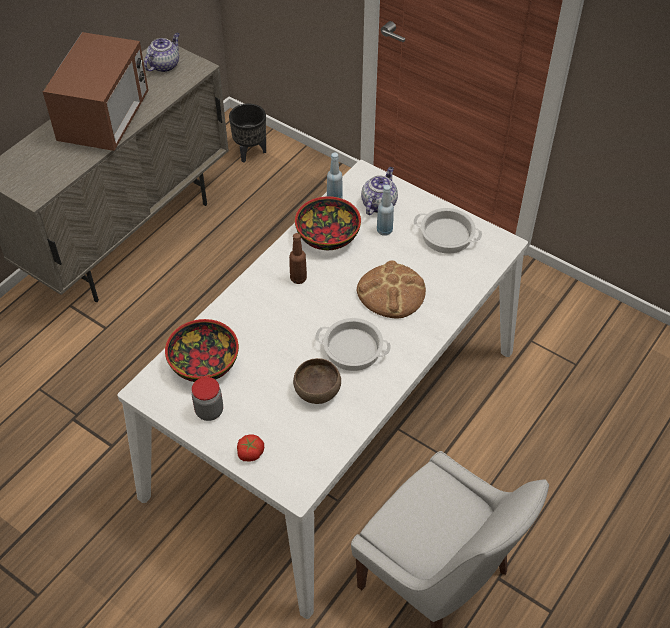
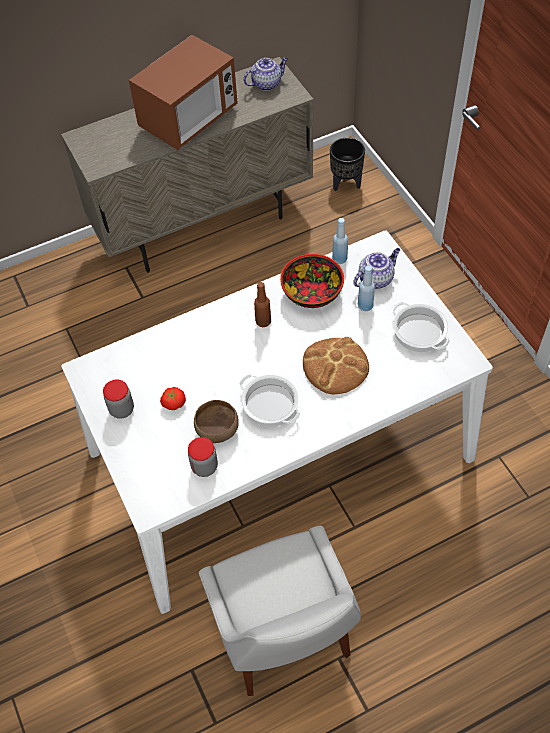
camera: 30 degrees right, 5 degrees up
(204, 363) = (143, 366): bowl -> none
(250, 452) = (131, 459): tomato -> tomato (173, 402)
(326, 429) = (204, 467): none -> jar

